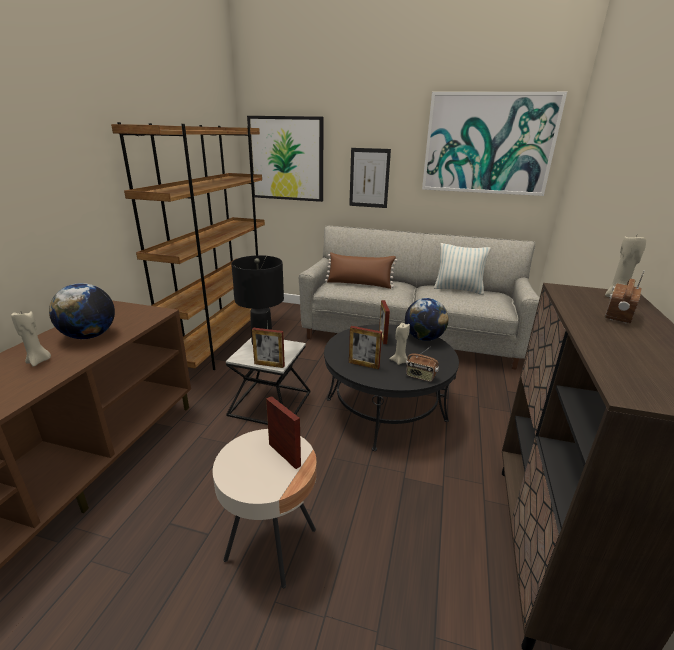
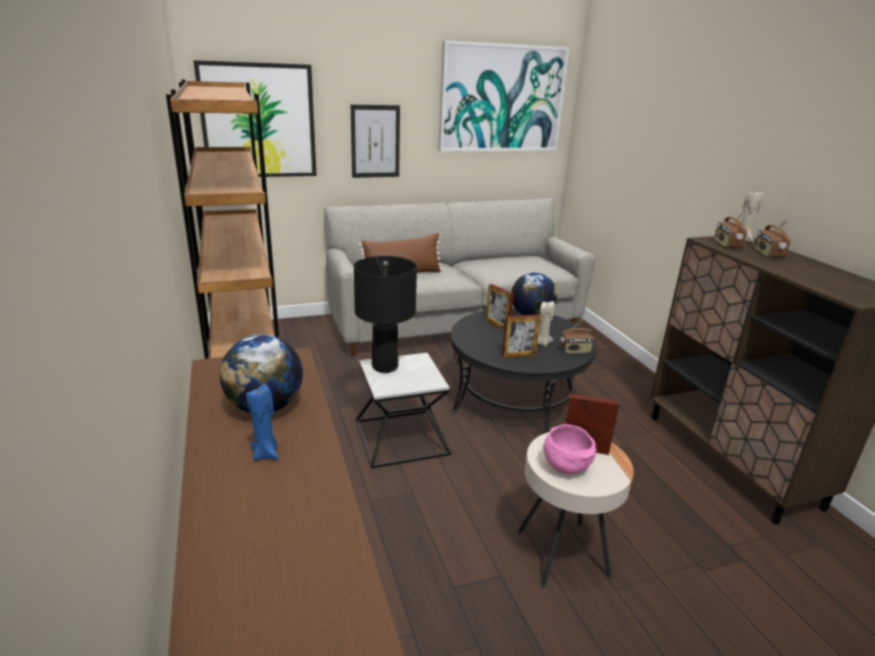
camera: 35 degrees left, 0 degrees up
(39, 361) = (266, 453): beige candle -> blue candle
(246, 460) = (565, 466): none -> pink bowl
(269, 365) = (426, 385): picture frame -> none
(458, 289) = (500, 260): pillow -> none
(579, 297) = (726, 245): none -> radio

